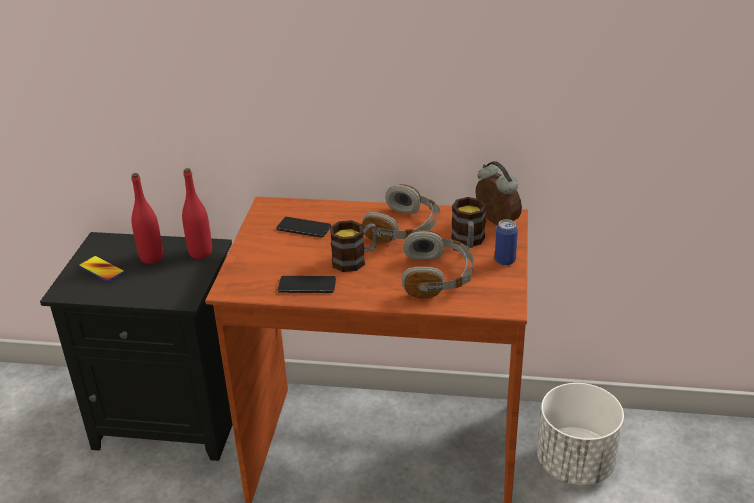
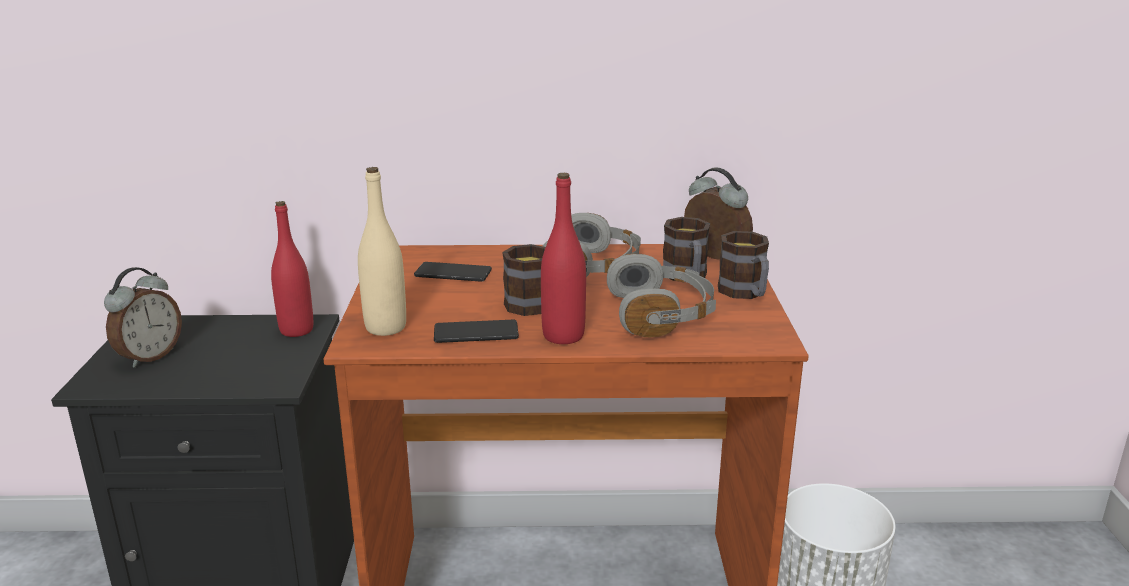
camera: 10 degrees left, 10 degrees down
(102, 270) = (149, 356): phone -> alarm clock
(151, 258) = (224, 339): red bottle -> red bottle (563, 336)
(248, 276) = (385, 327): none -> beige bottle
(505, 260) = (745, 293): can -> mug

